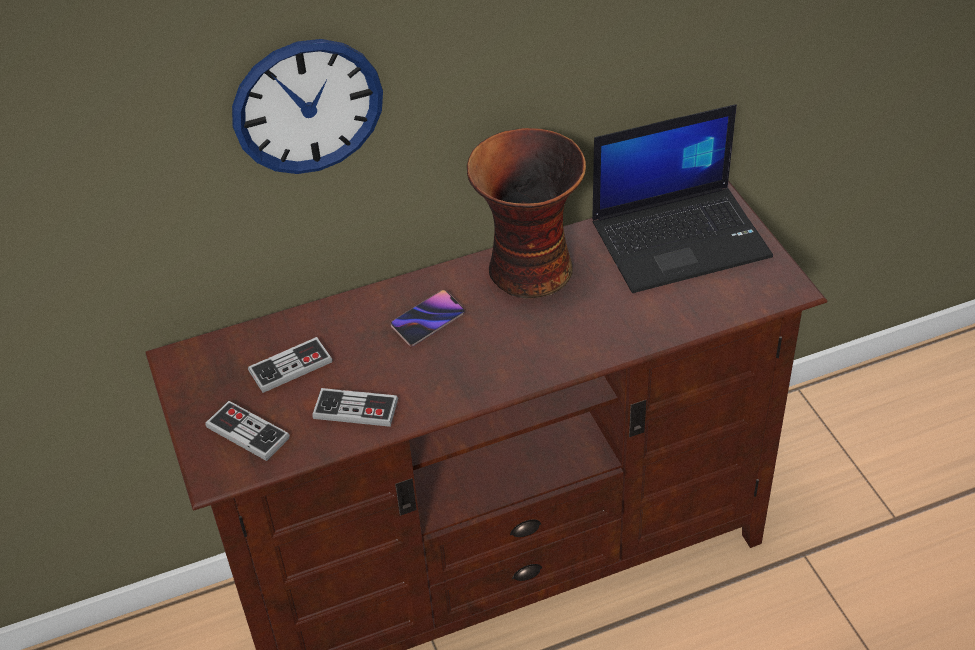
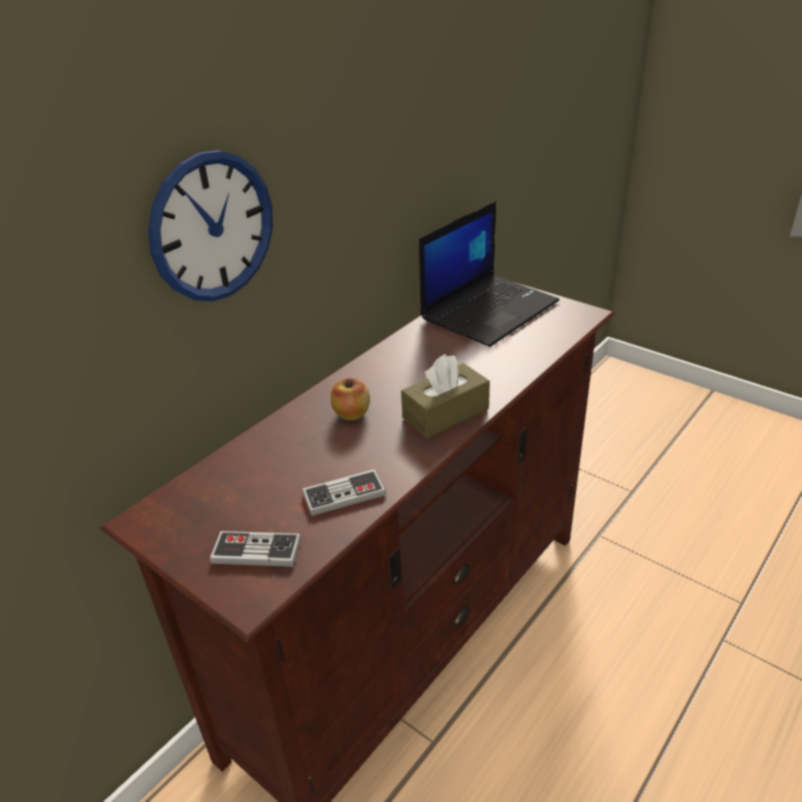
camera: 30 degrees left, 10 degrees down
(290, 367) = (258, 486): game controller -> none
(428, 321) = (352, 413): phone -> apple
(517, 359) = (446, 413): none -> brown tissue box
(528, 271) = (401, 359): vase -> none

